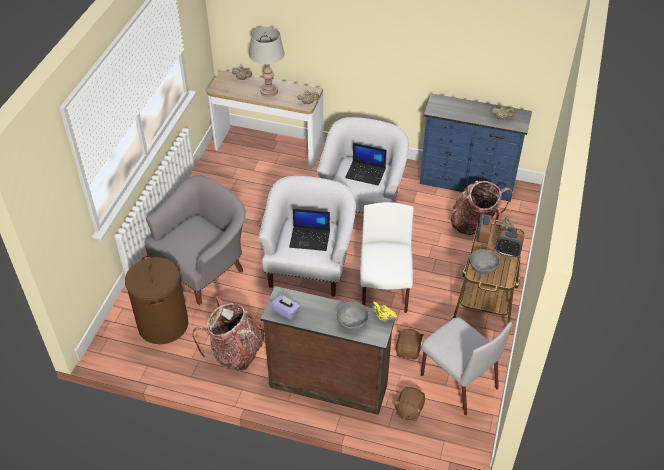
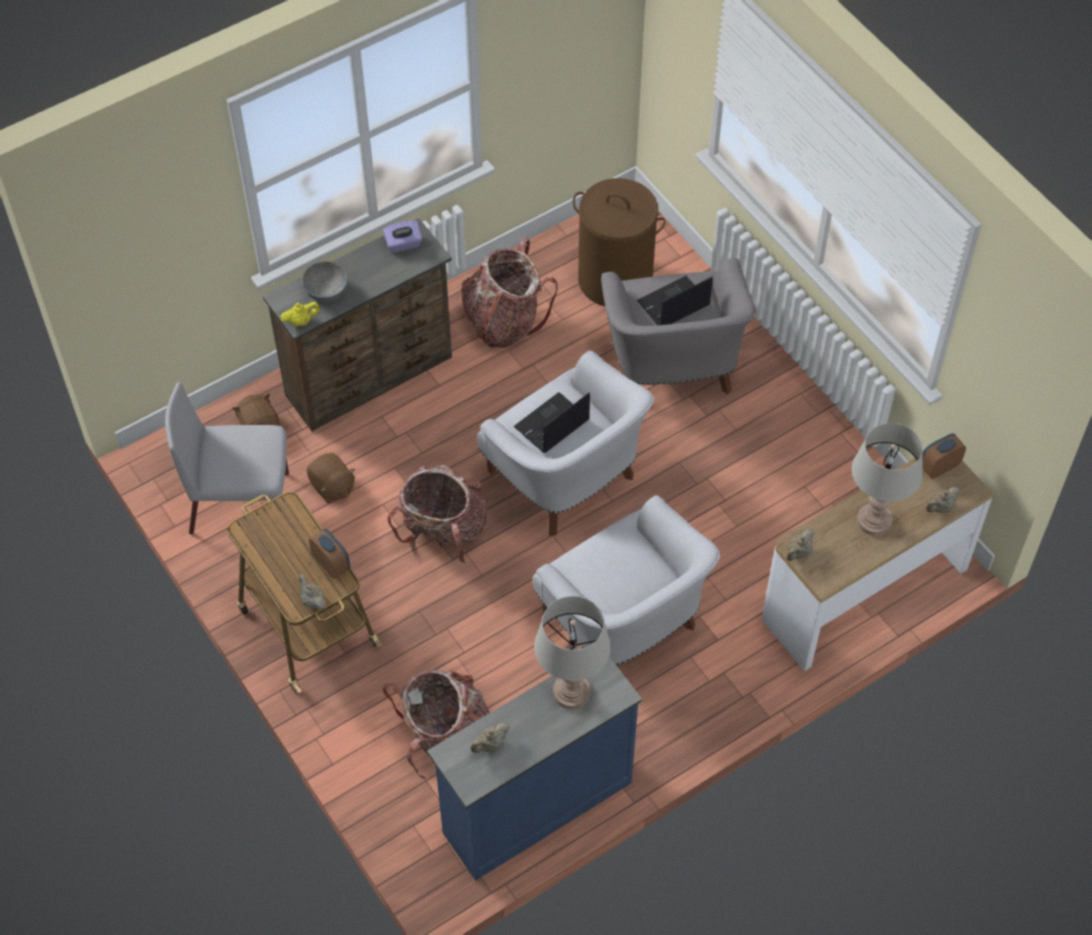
camera: 130 degrees right, 10 degrees up
(366, 173) = (615, 578): laptop -> laptop (673, 304)
(384, 291) = (443, 532): white chair -> backpack
(453, 110) = (571, 692): none -> grey table lamp
(483, 267) = (288, 524): grey bowl -> none
(507, 252) = (279, 570): alarm clock -> alarm clock (938, 467)

